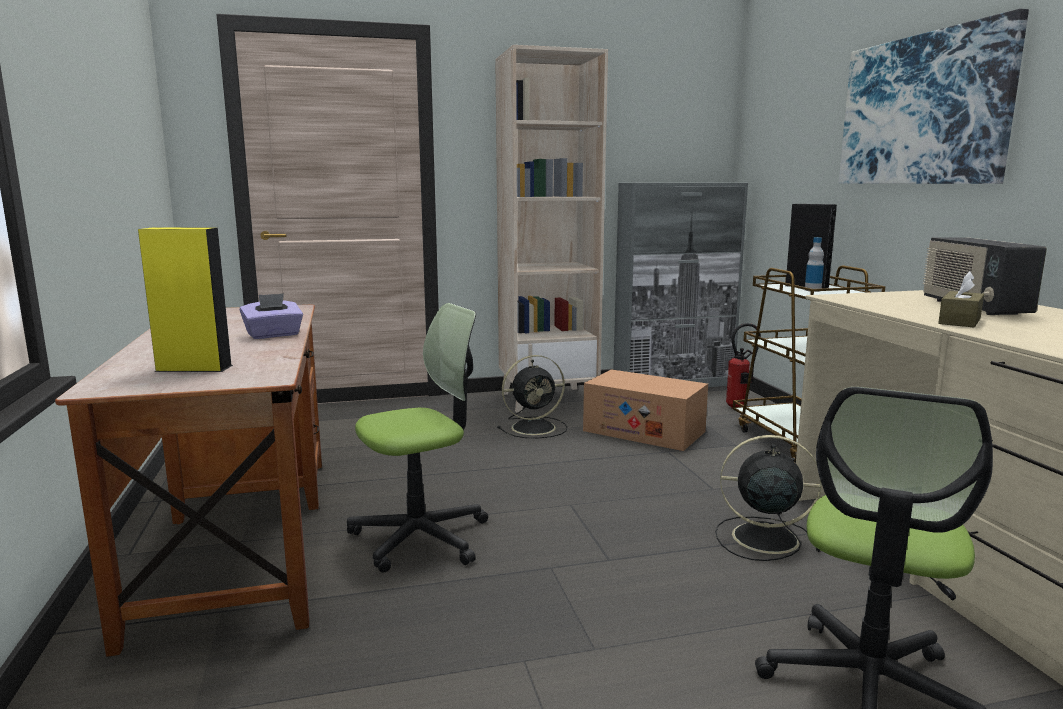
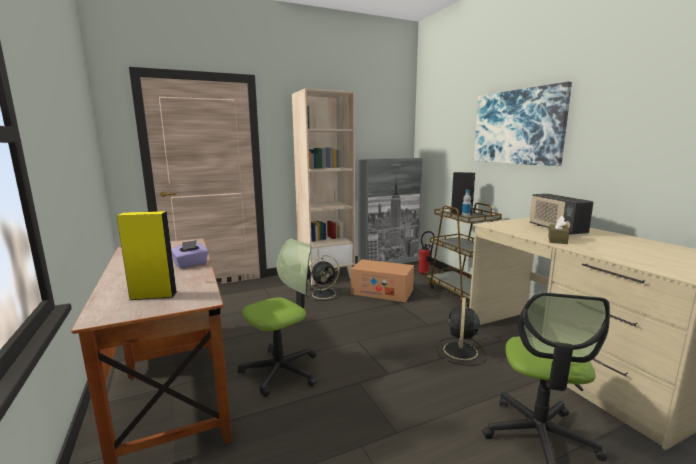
camera: 10 degrees left, 0 degrees up
(761, 538) = (460, 352): black fan -> black fan turned 75 degrees counterclockwise

